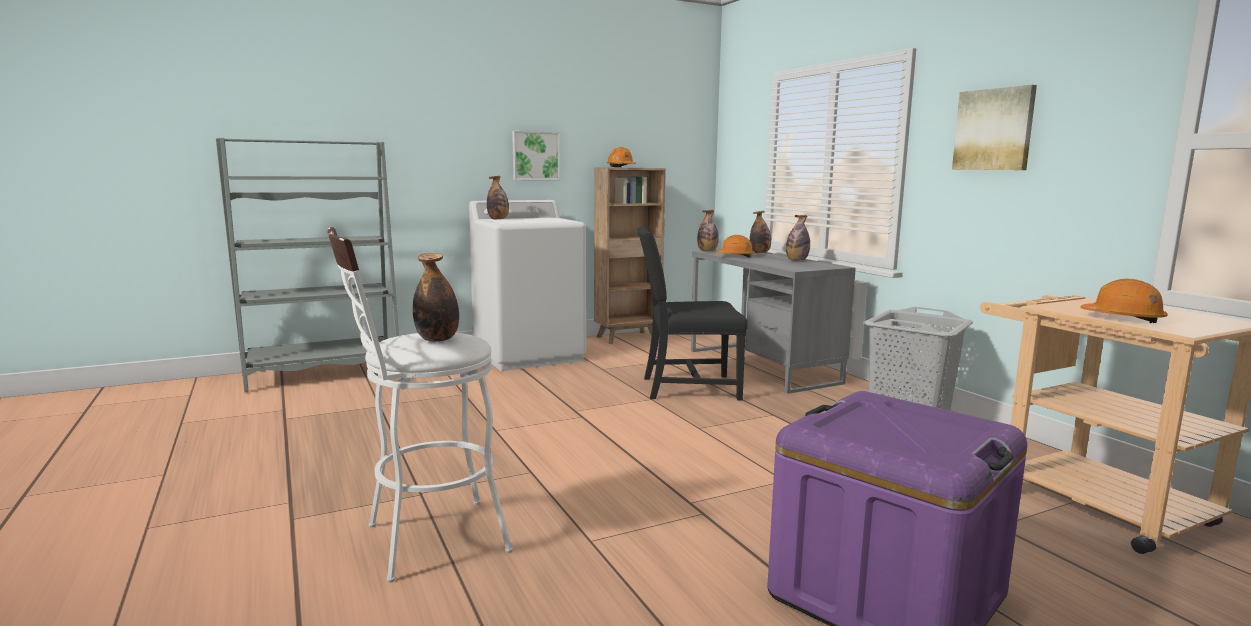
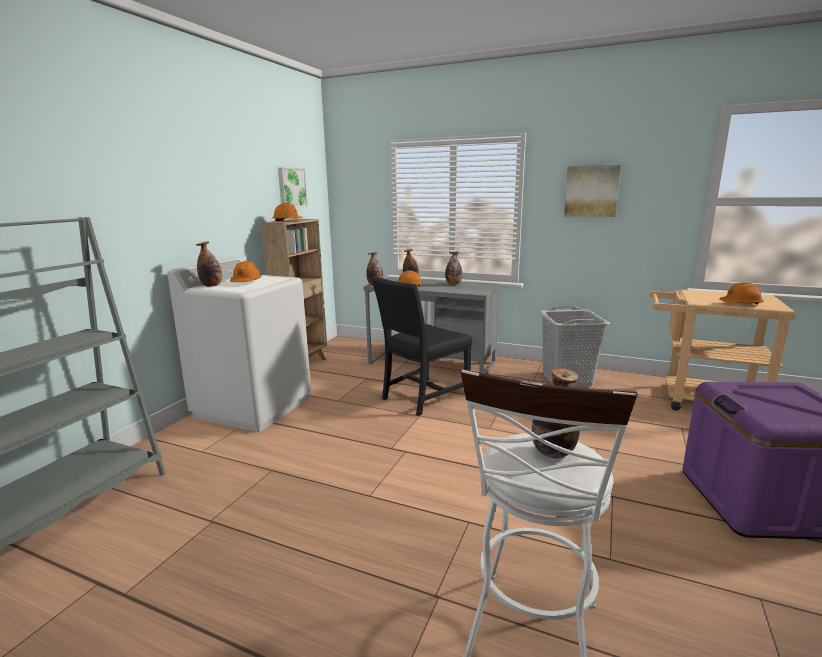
camera: 40 degrees left, 5 degrees up
(530, 220) = (246, 282): none -> orange hard hat
(535, 156) = (213, 216): picture -> picture (291, 188)

